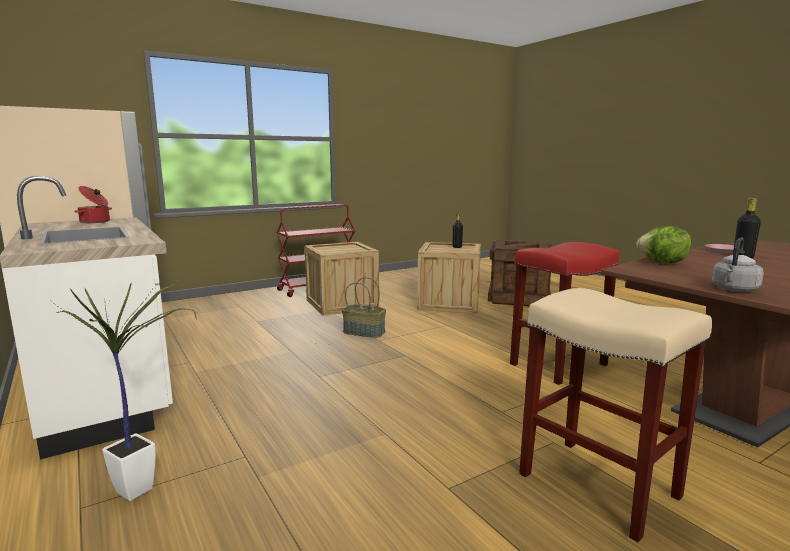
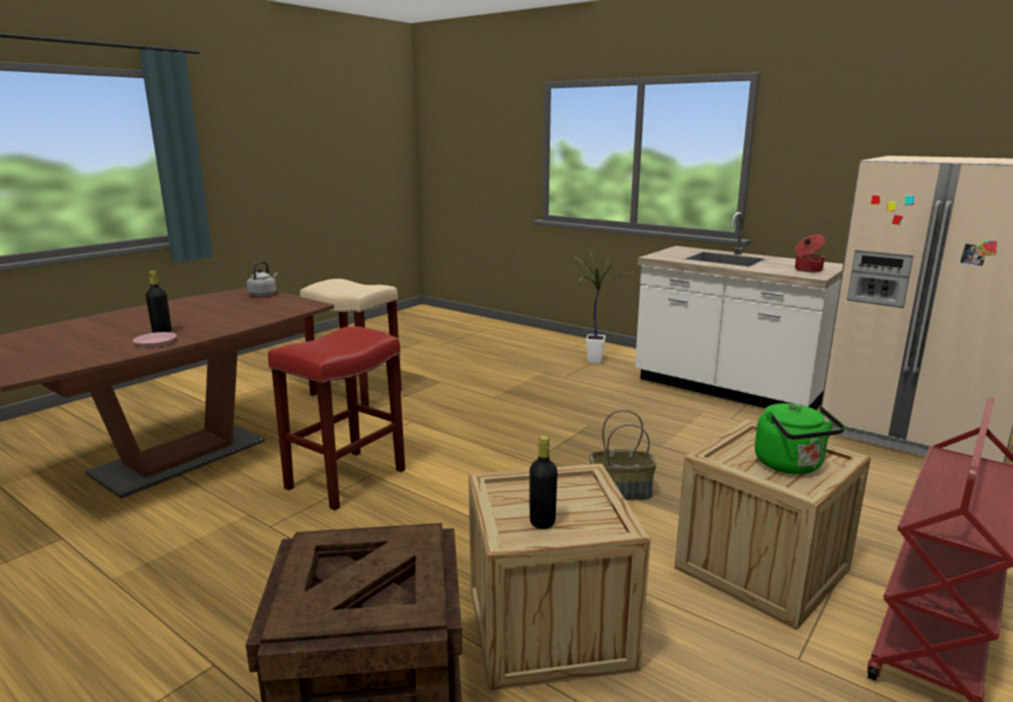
camera: 160 degrees right, 5 degrees up
(339, 248) = (791, 466): none -> green kettle
(663, 263) = (268, 315): lettuce -> none

